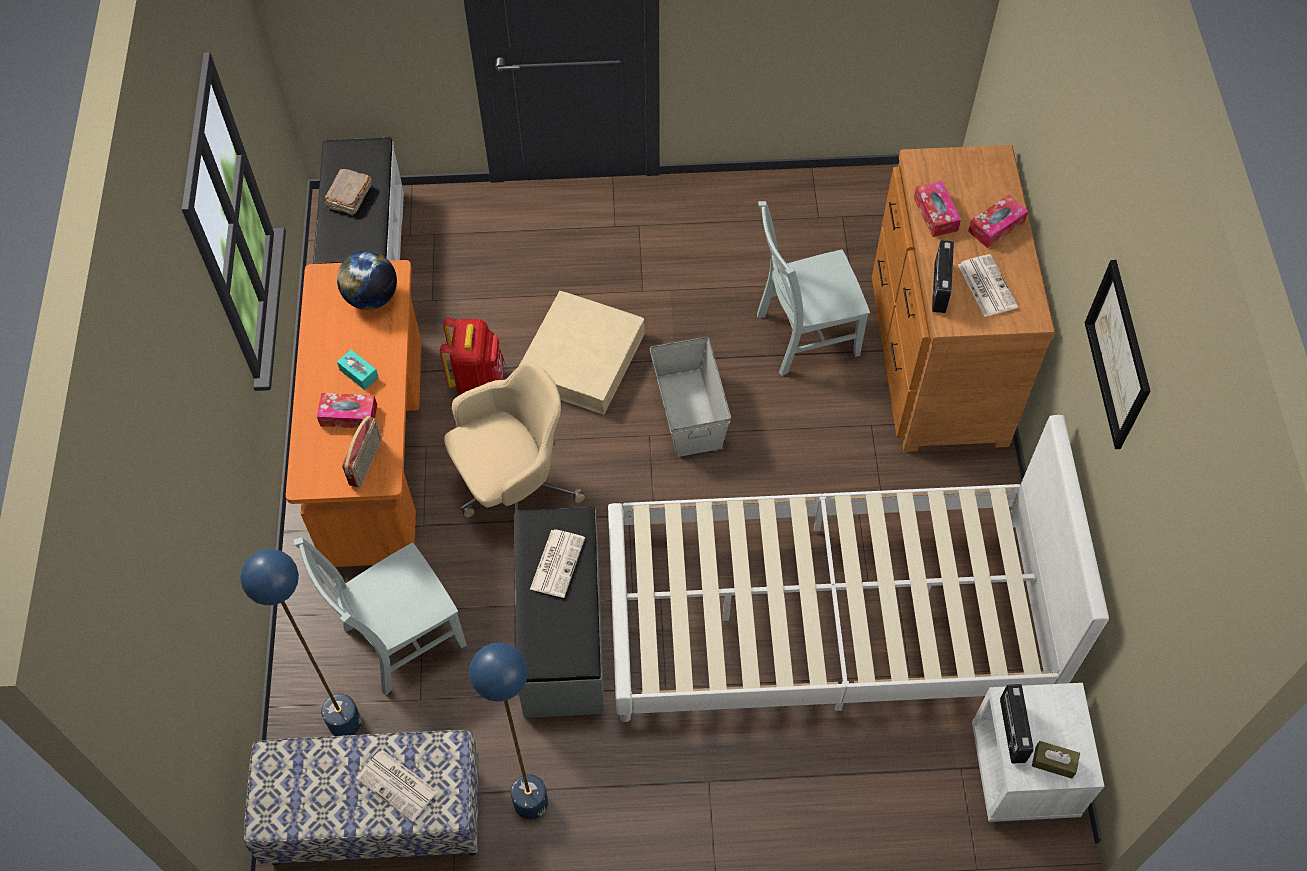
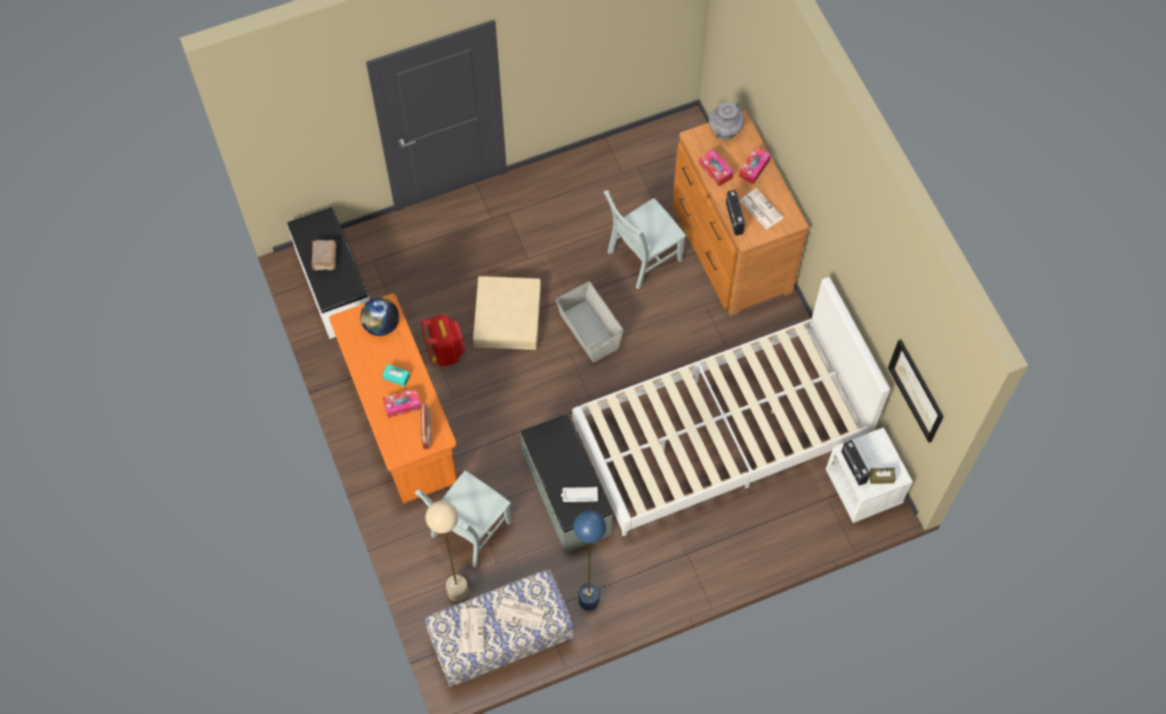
camera: 20 degrees left, 5 degrees up
(344, 722) = (457, 592): blue floor lamp -> beige floor lamp
(514, 489) = (499, 415): beige office chair -> none
(557, 562) = (559, 454): newspaper -> newspaper (471, 629)
(561, 633) = (579, 495): none -> white tray
(971, 163) = (725, 130): none -> grey vase
(1118, 354) = (856, 243): picture -> picture (916, 390)

